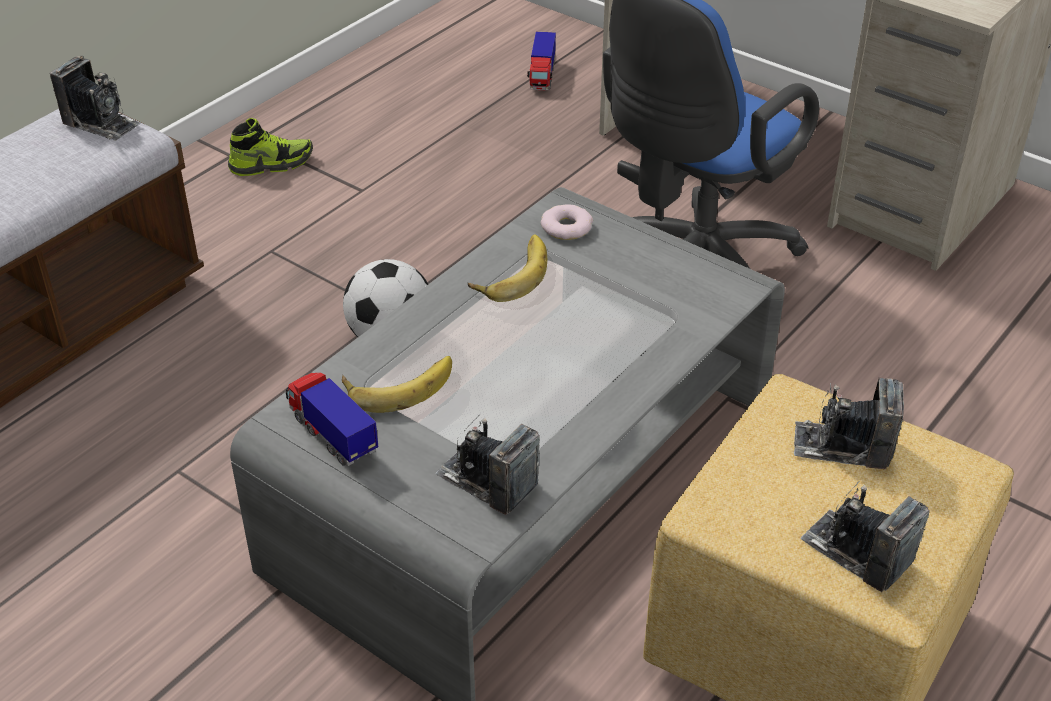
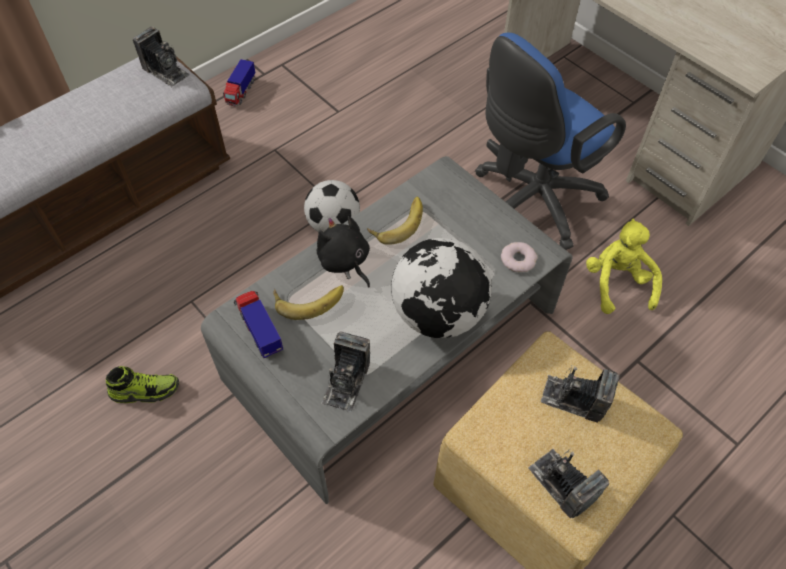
camera: 10 degrees right, 15 degrees up
(271, 164) = (287, 84): shoe -> shoe (145, 390)
(443, 332) = (345, 262): none -> black plush toy
(487, 481) = (346, 382): camera -> camera turned 120 degrees counterclockwise
(542, 76) = (469, 37): toy truck -> toy truck (241, 92)
(566, 227) = (441, 190): donut -> donut (518, 259)
(606, 378) = (438, 315): none -> globe
(852, 356) = (617, 283): none -> yellow plush toy

